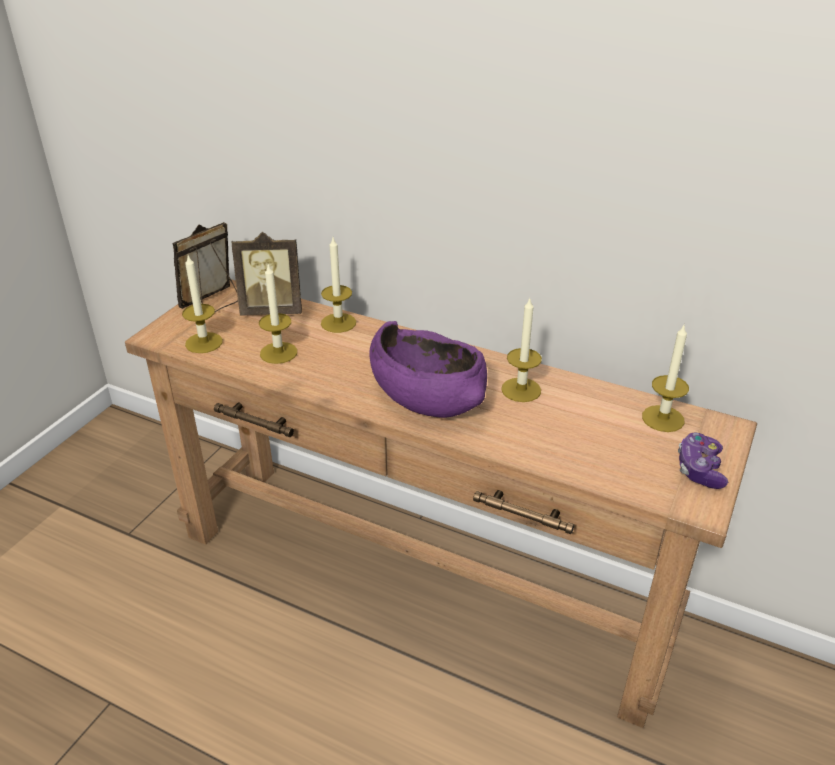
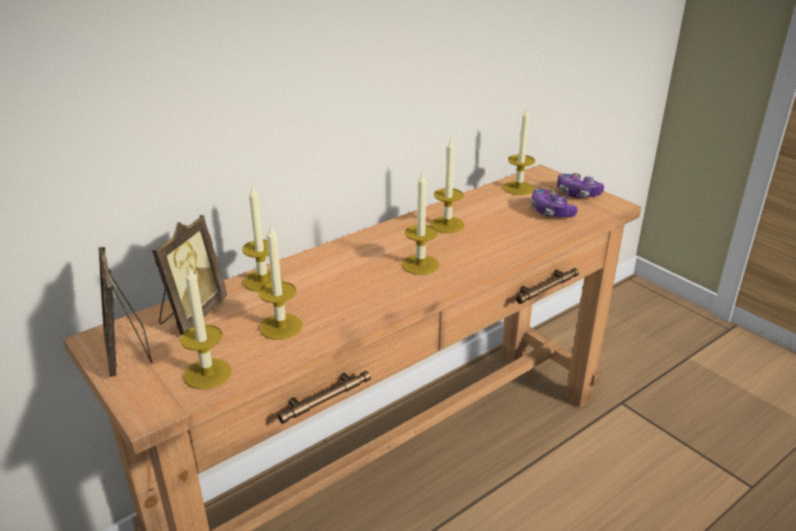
camera: 65 degrees left, 5 degrees down
(426, 394) = (420, 265): purple bowl -> candle
(624, 456) = (551, 212): none -> game controller

